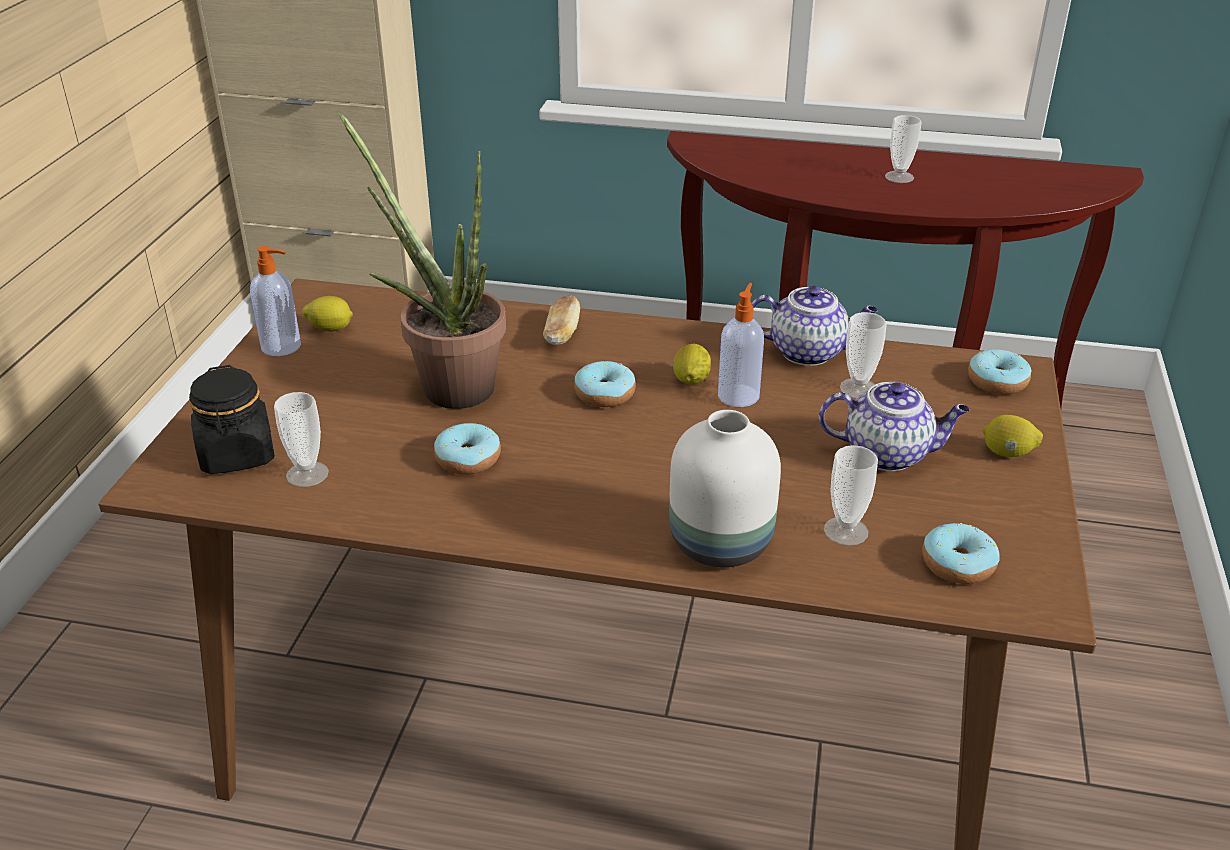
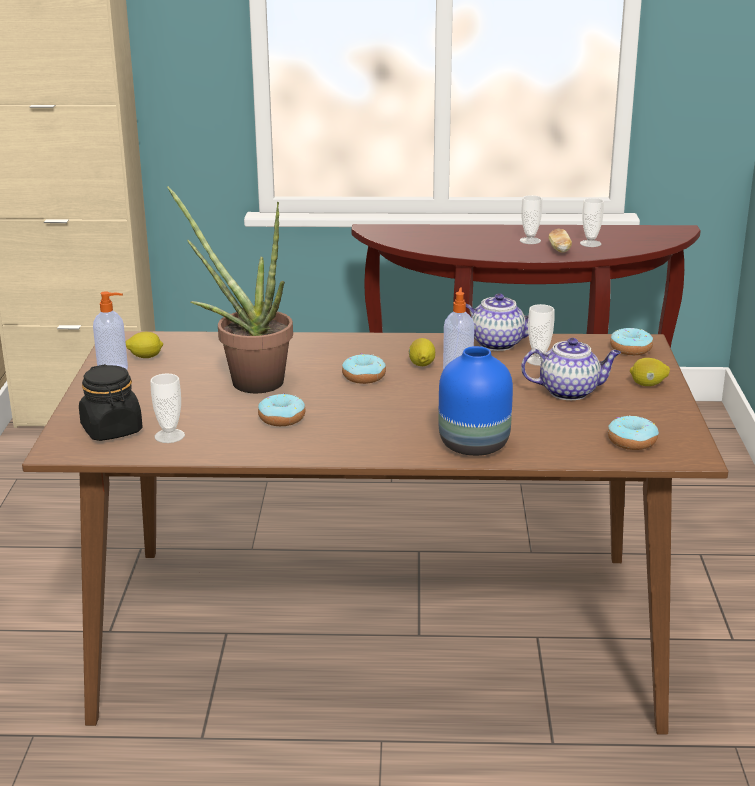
camera: 10 degrees left, 10 degrees down
(561, 334) = (319, 347): bread -> bread (559, 250)
(723, 543) = (476, 445): white vase -> blue vase
(846, 531) = (554, 432): cup -> cup (590, 243)

